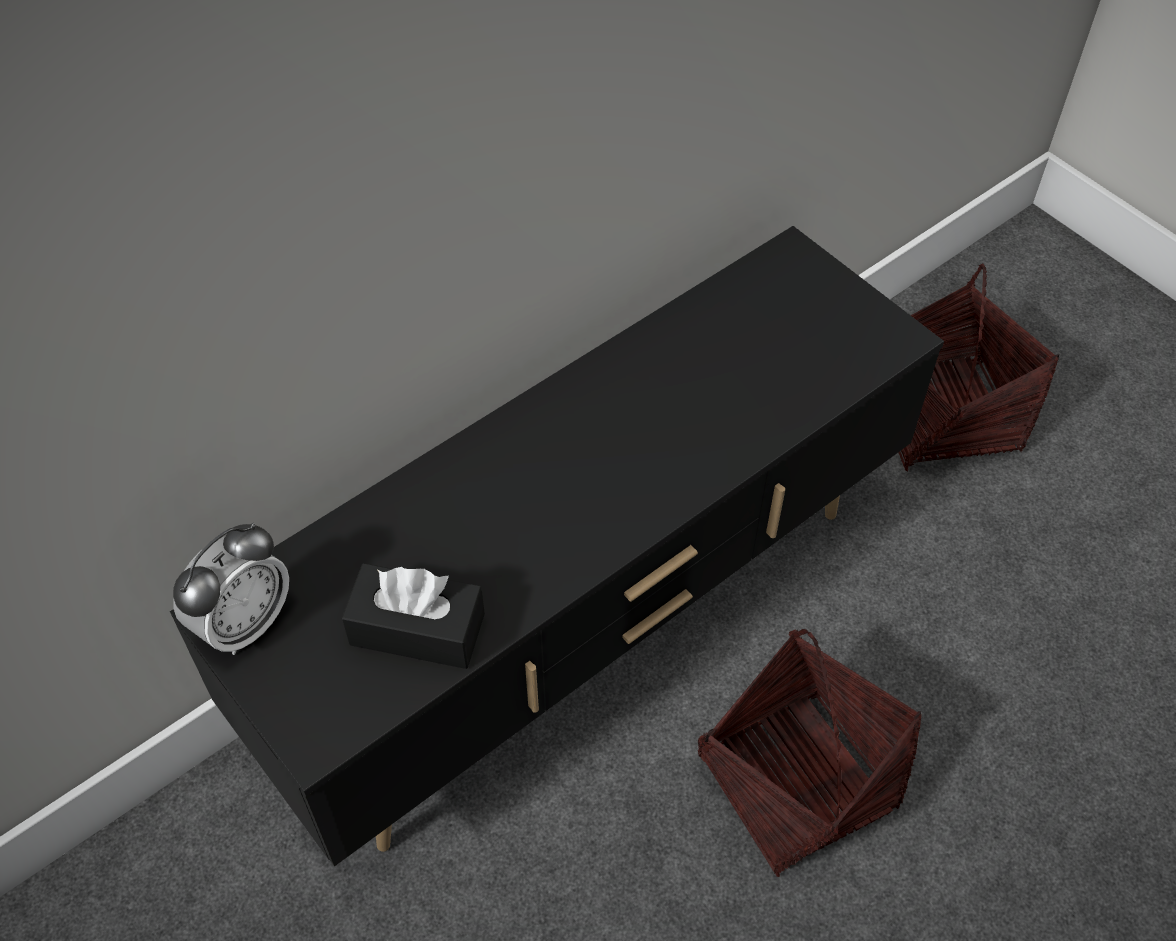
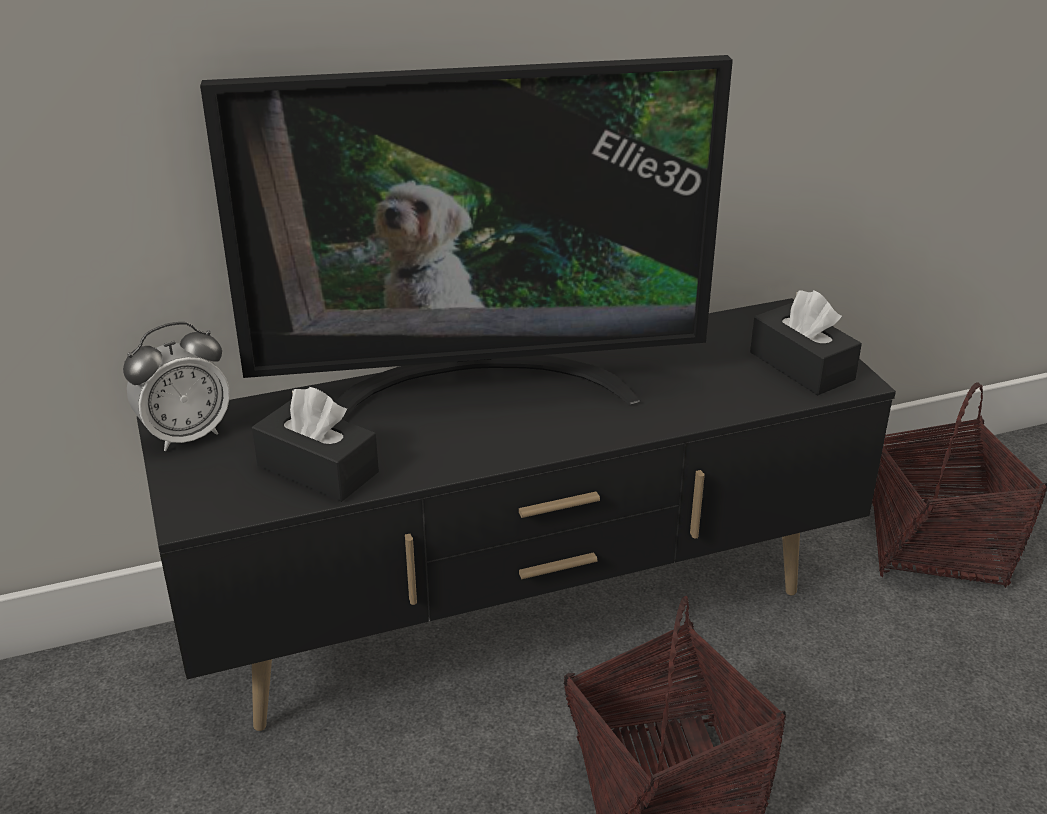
camera: 20 degrees right, 20 degrees down
(526, 452) = (477, 384): none -> television
(842, 330) = (801, 366): none -> black tissue box

